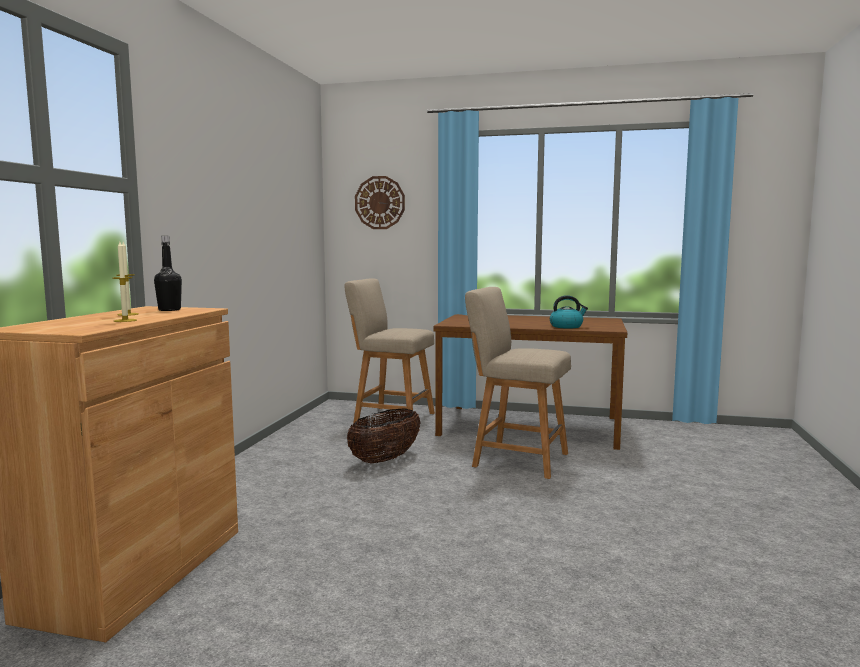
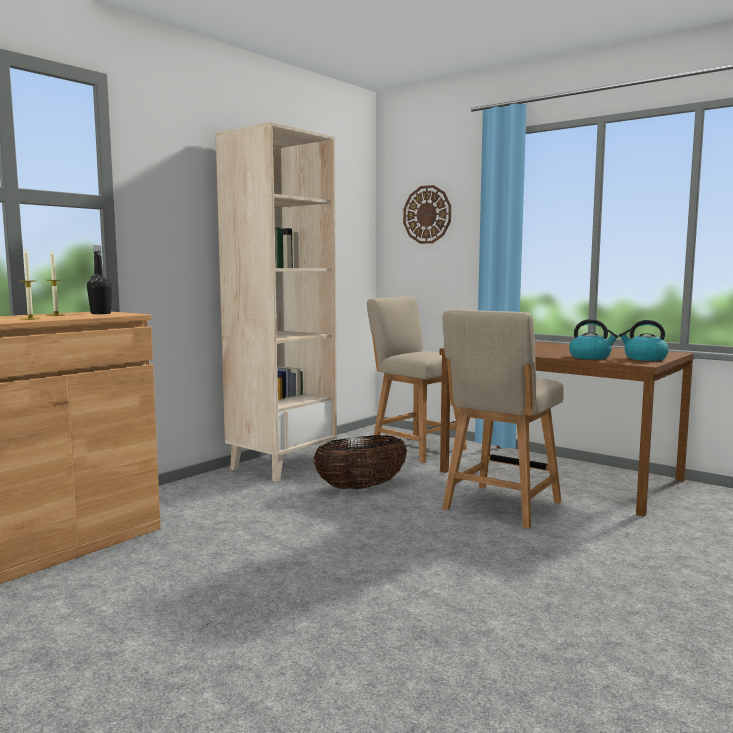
camera: 25 degrees right, 0 degrees up
(287, 450) = (282, 465): none -> beige bookcase
(516, 459) = (499, 507): beige chair -> beige chair turned 105 degrees counterclockwise
(604, 325) = (644, 358): none -> kettle

